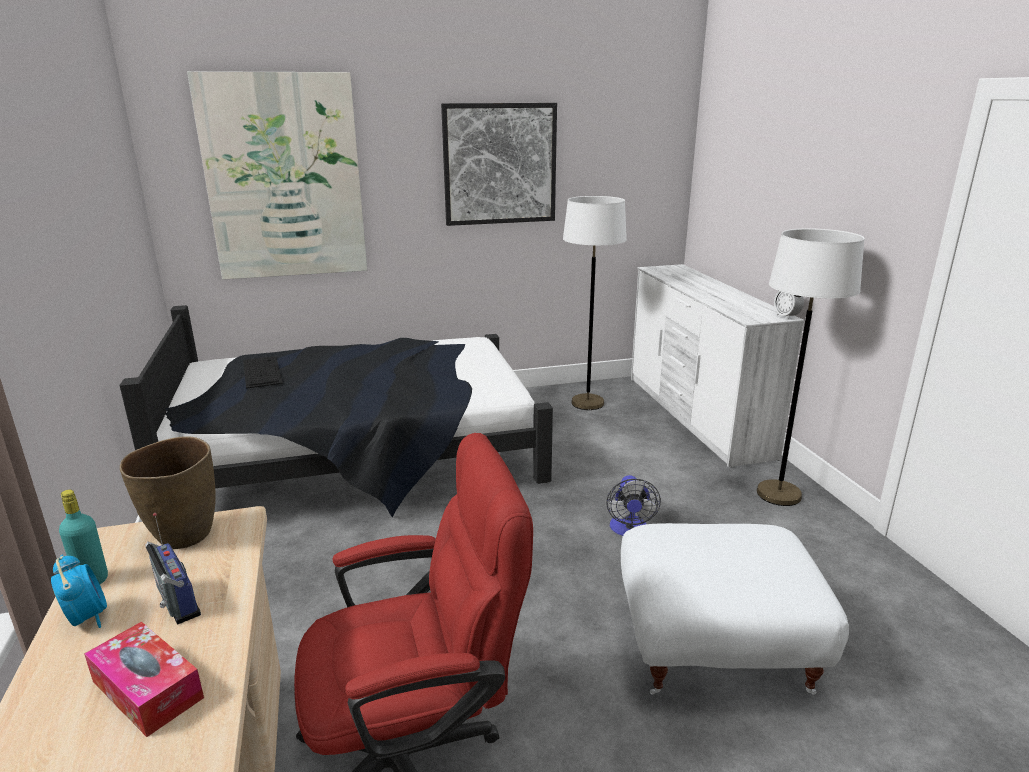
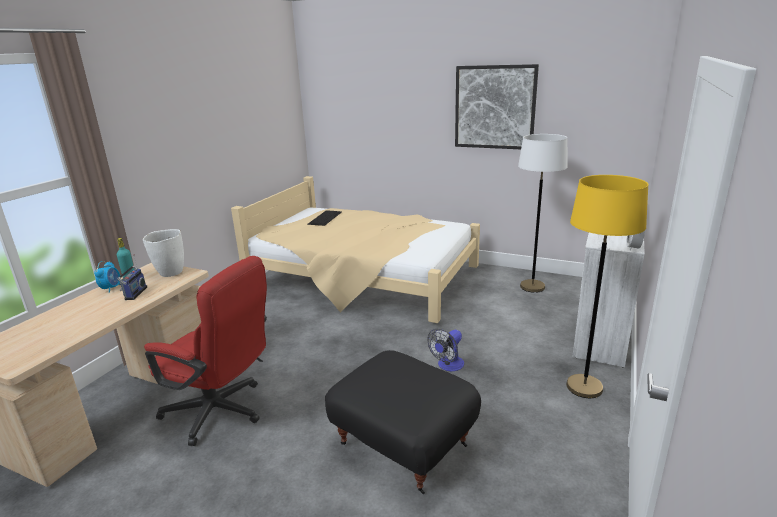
camera: 40 degrees right, 0 degrees up
(147, 689) = (91, 315): tissue box -> none
(184, 536) = (170, 273): brown vase -> white vase
(284, 178) = (366, 110): picture -> none
(361, 457) = (364, 279): black bed -> beige bed
(716, 648) = (404, 443): white ottoman -> black ottoman
(778, 494) = (584, 387): white floor lamp -> yellow floor lamp

